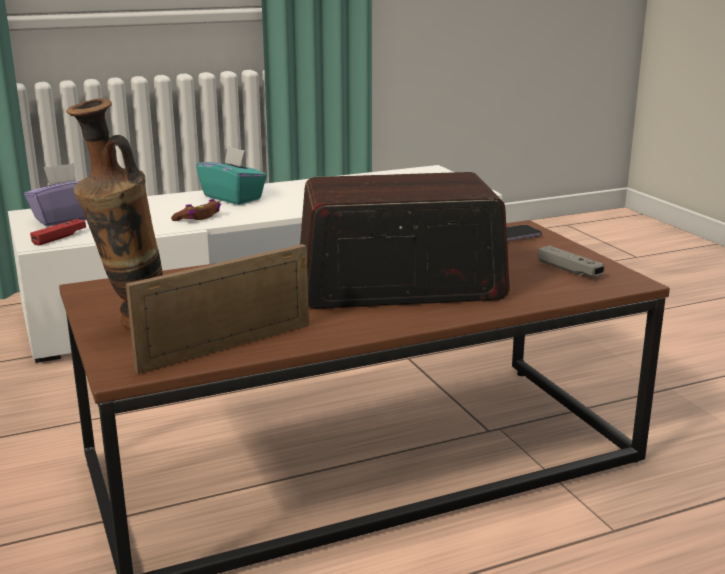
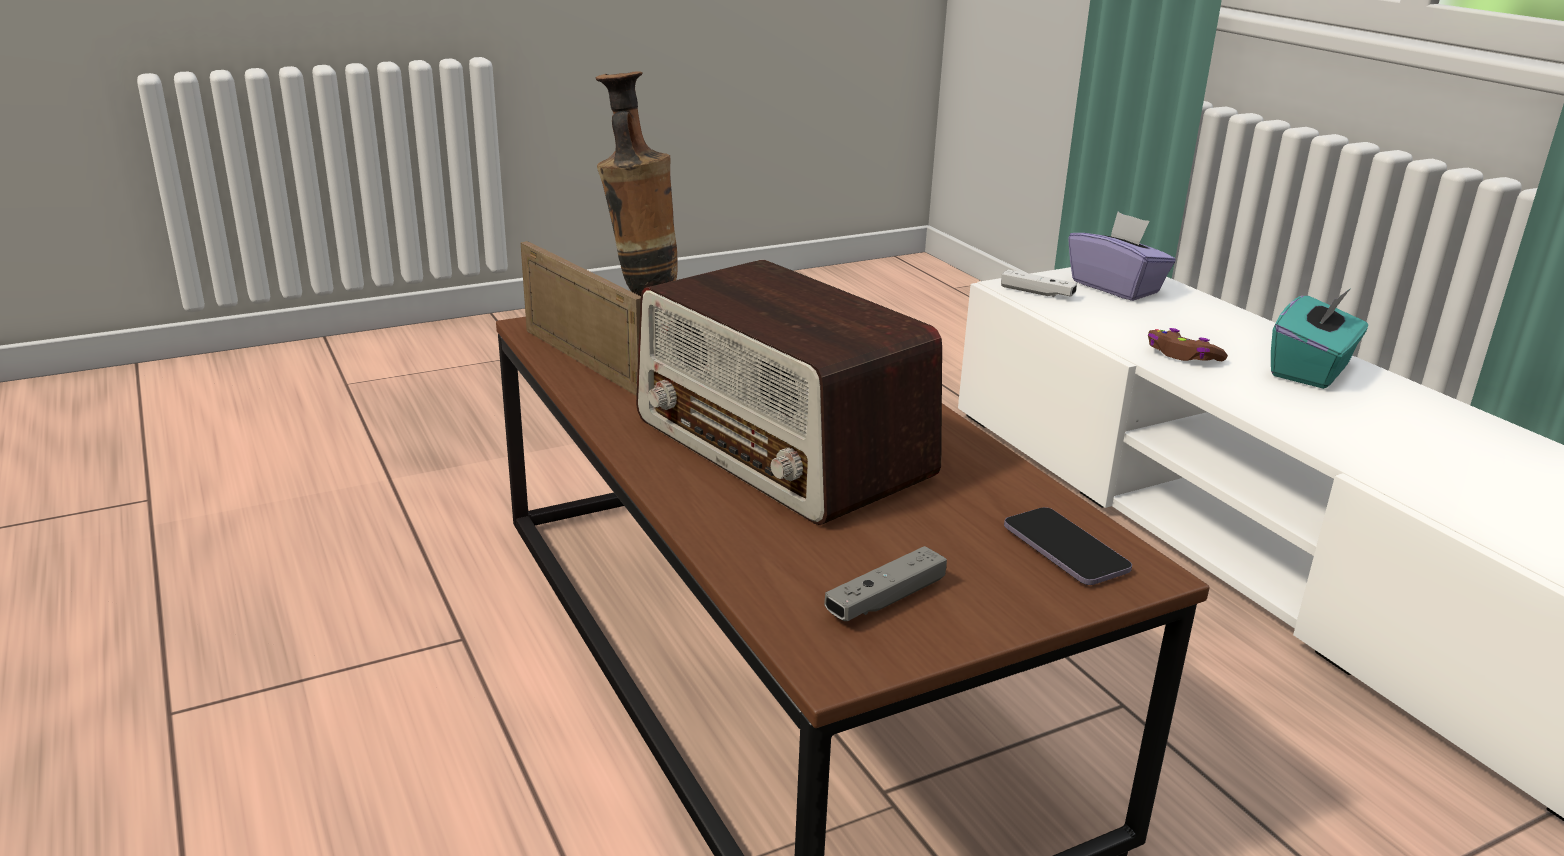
camera: 85 degrees right, 5 degrees up
(59, 238) = (1037, 292): red game controller -> white game controller
(398, 285) = (782, 448): radio -> radio turned 150 degrees clockwise

